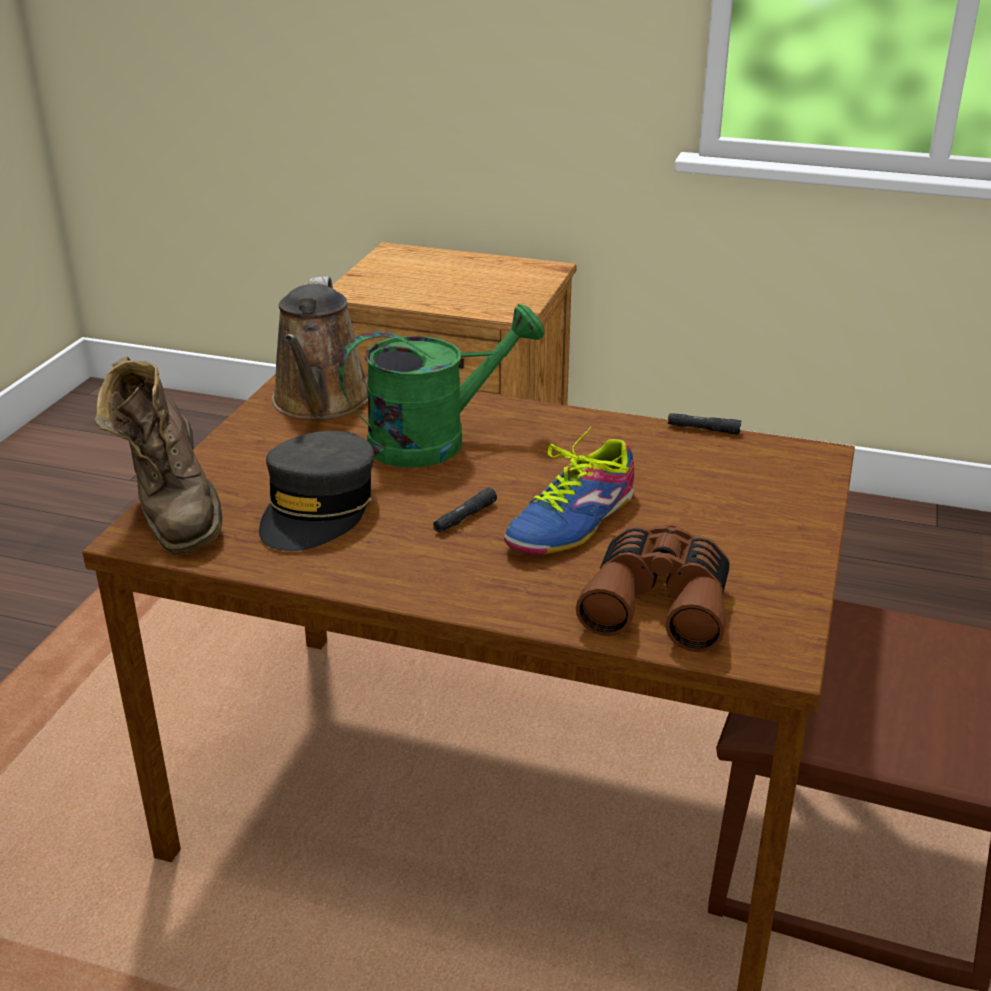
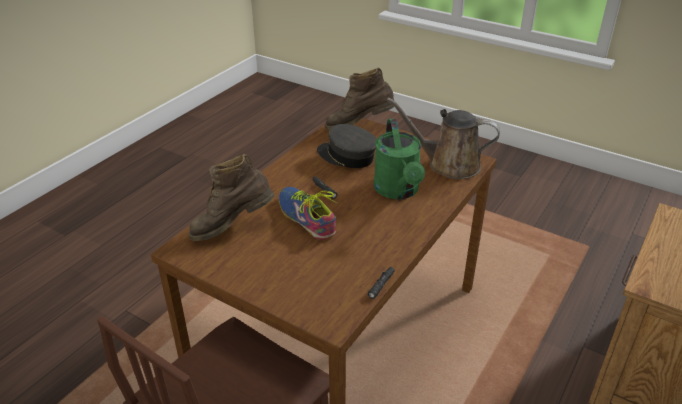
camera: 105 degrees right, 5 degrees up
(659, 603) = (232, 227): brown binoculars -> brown boot

